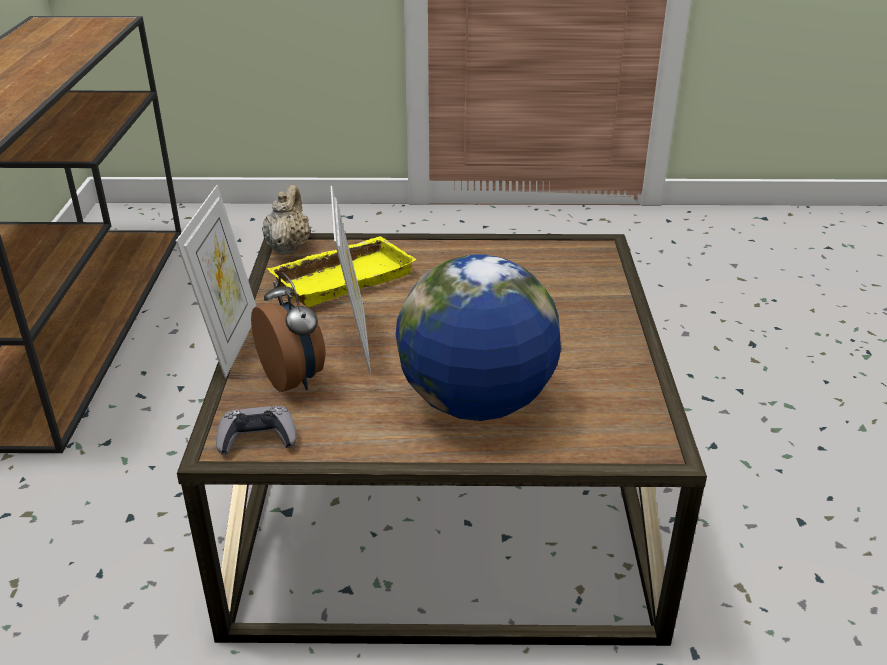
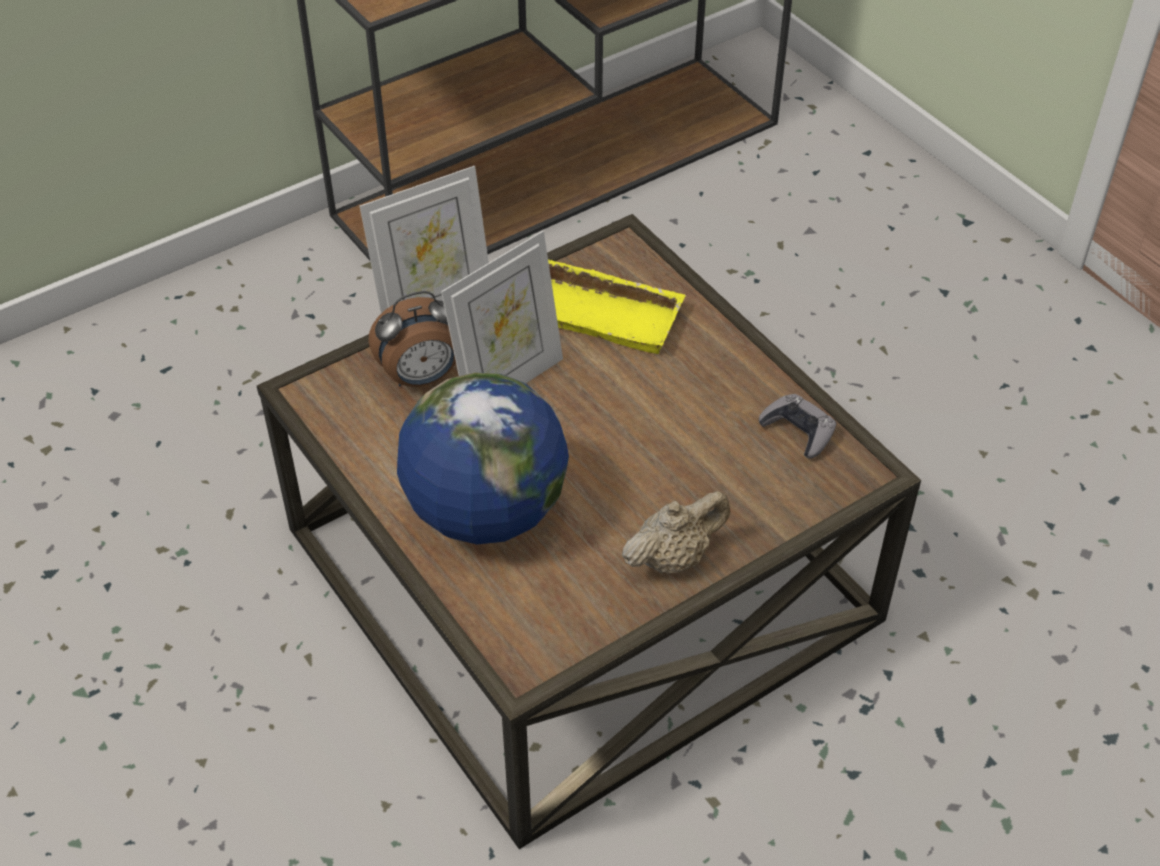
camera: 55 degrees right, 15 degrees up
(257, 437) = (328, 403): grey game controller -> grey game controller (798, 431)
(288, 247) = (619, 245): beige teapot -> beige teapot (673, 557)
(294, 379) = (421, 377): alarm clock -> alarm clock turned 45 degrees clockwise

